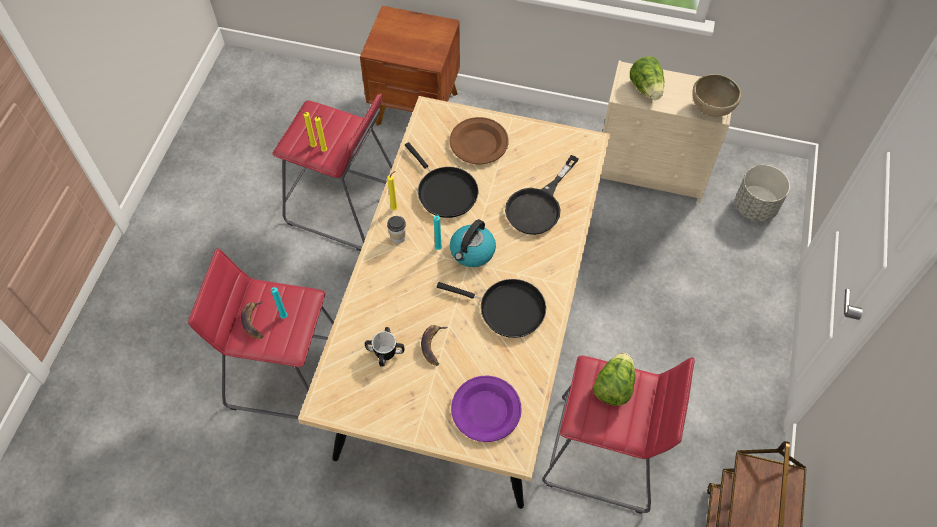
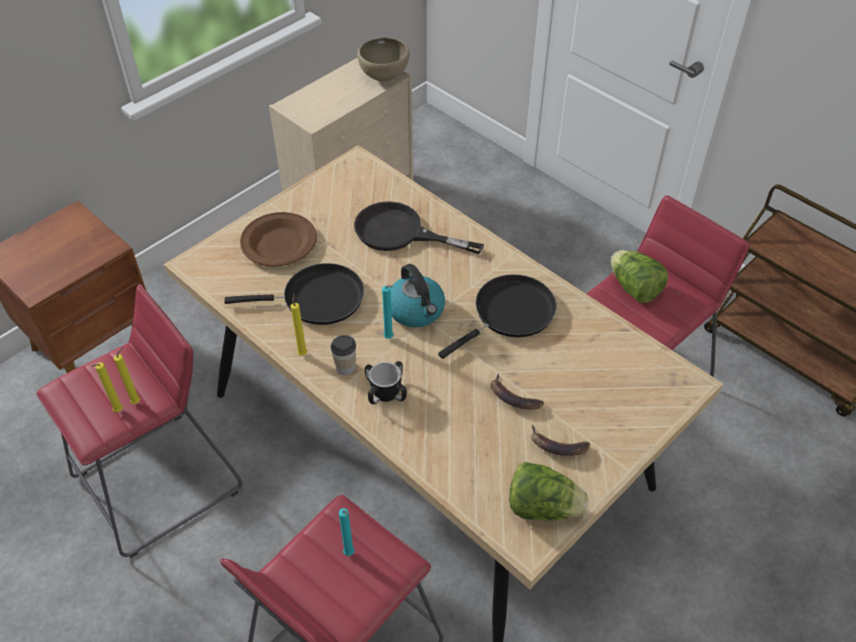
camera: 60 degrees left, 10 degrees down
(253, 321) = (331, 593): banana -> banana (557, 446)
(385, 352) = (494, 447): mug -> mug (386, 392)
(486, 409) = (623, 386): purple plate -> none
(538, 206) = (400, 233): black frying pan -> black frying pan turned 135 degrees clockwise
(646, 89) = (321, 104): lettuce -> lettuce (542, 507)
(755, 207) = (447, 156): grey planter -> none

